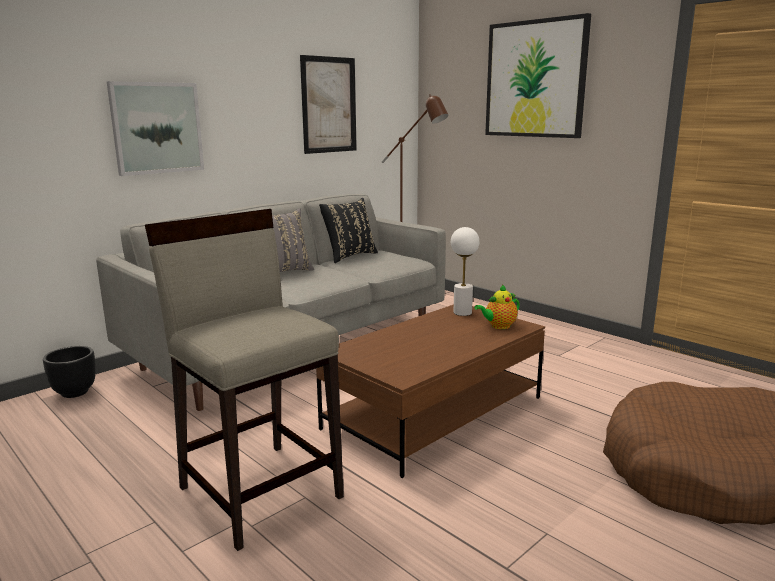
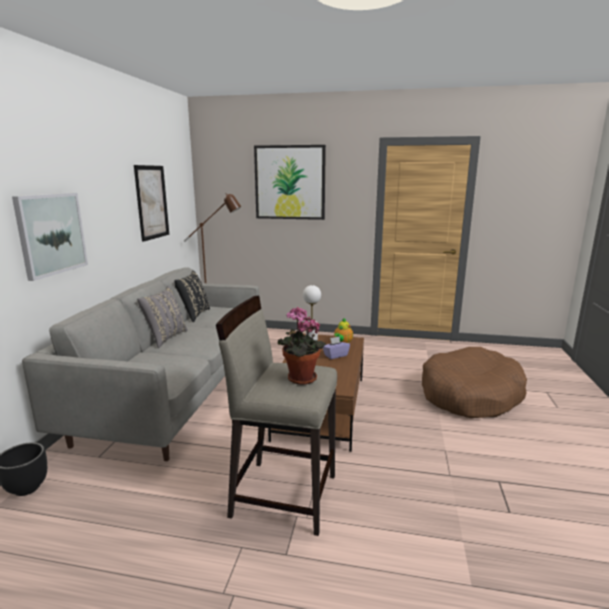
camera: 35 degrees left, 0 degrees up
(259, 326) = (299, 379): none -> potted plant
(462, 338) = (335, 355): none -> purple tissue box

